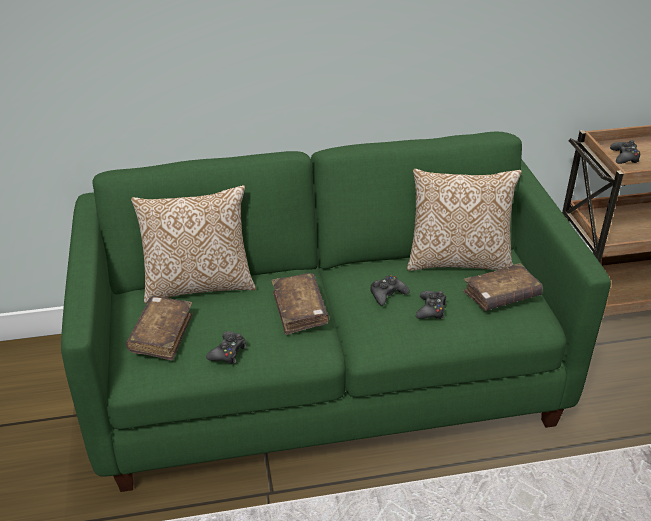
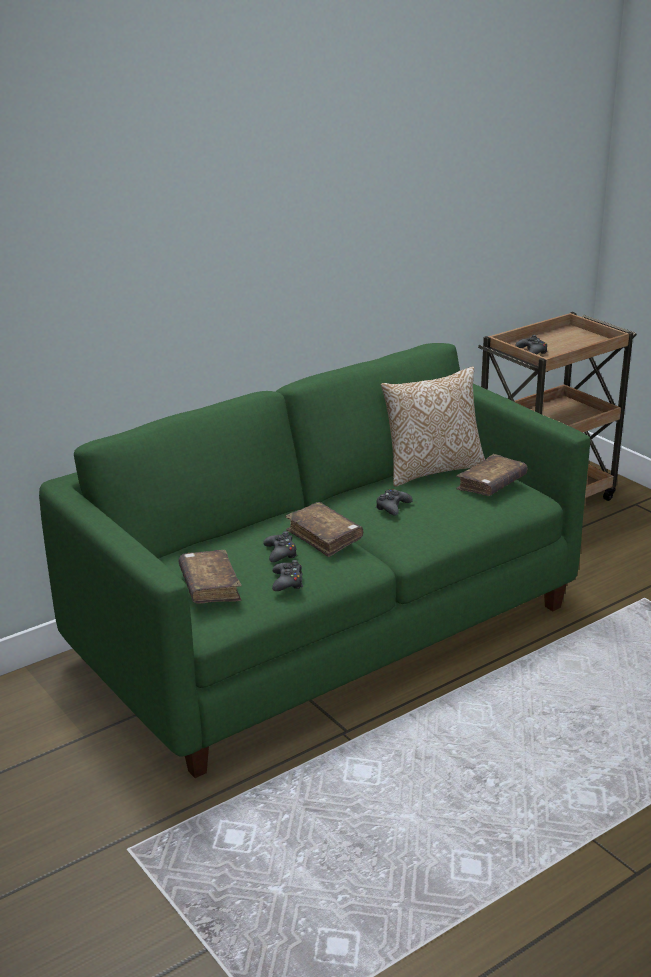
camera: 25 degrees left, 10 degrees down
(199, 285) = (207, 543): pillow -> none
(431, 309) = (441, 508): black game controller -> black game controller (280, 553)

